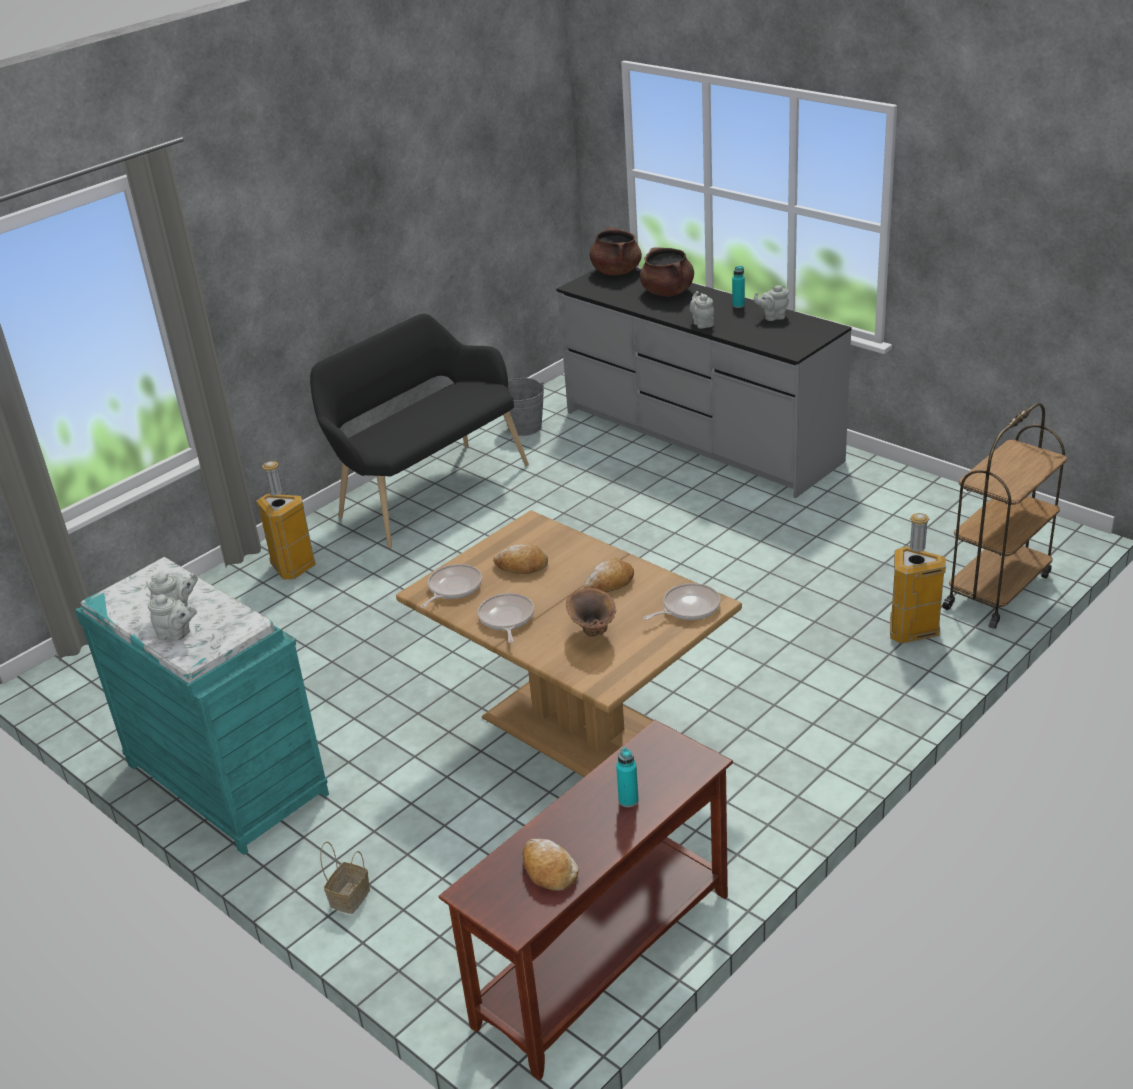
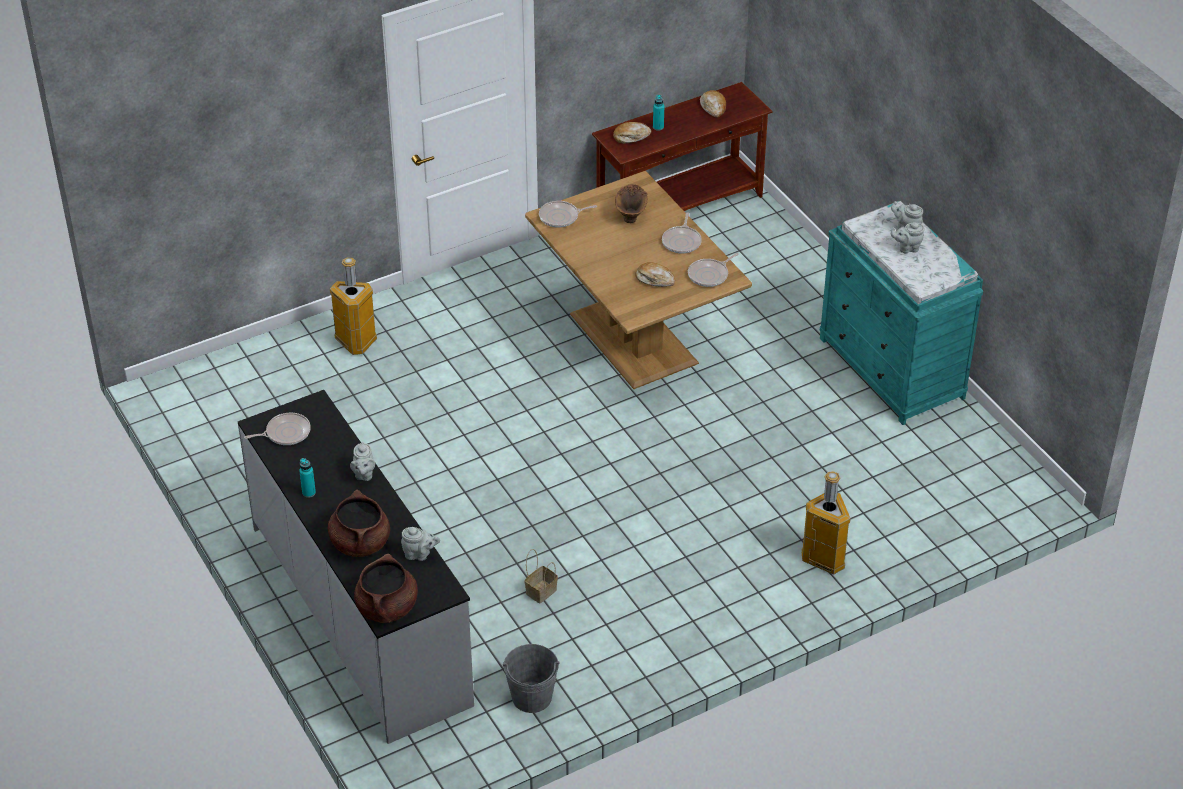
camera: 165 degrees left, 10 degrees up
(350, 899) = (815, 271): basket -> basket (541, 590)
(427, 490) = (670, 627): black bench -> none
(609, 583) = (601, 249): bread -> bread (631, 136)
(772, 317) = (292, 461): grey teapot -> grey teapot (419, 554)
(799, 329) = (285, 433): none -> frying pan
(999, 591) = (264, 355): brown cart -> none

